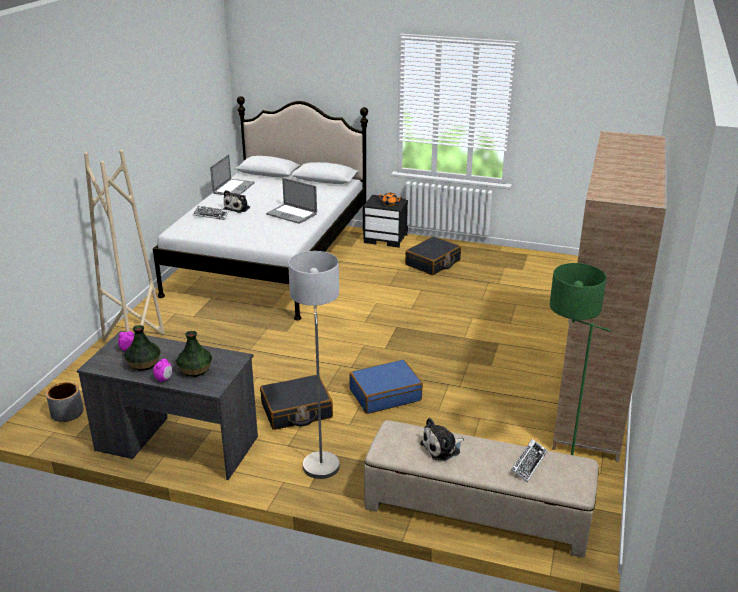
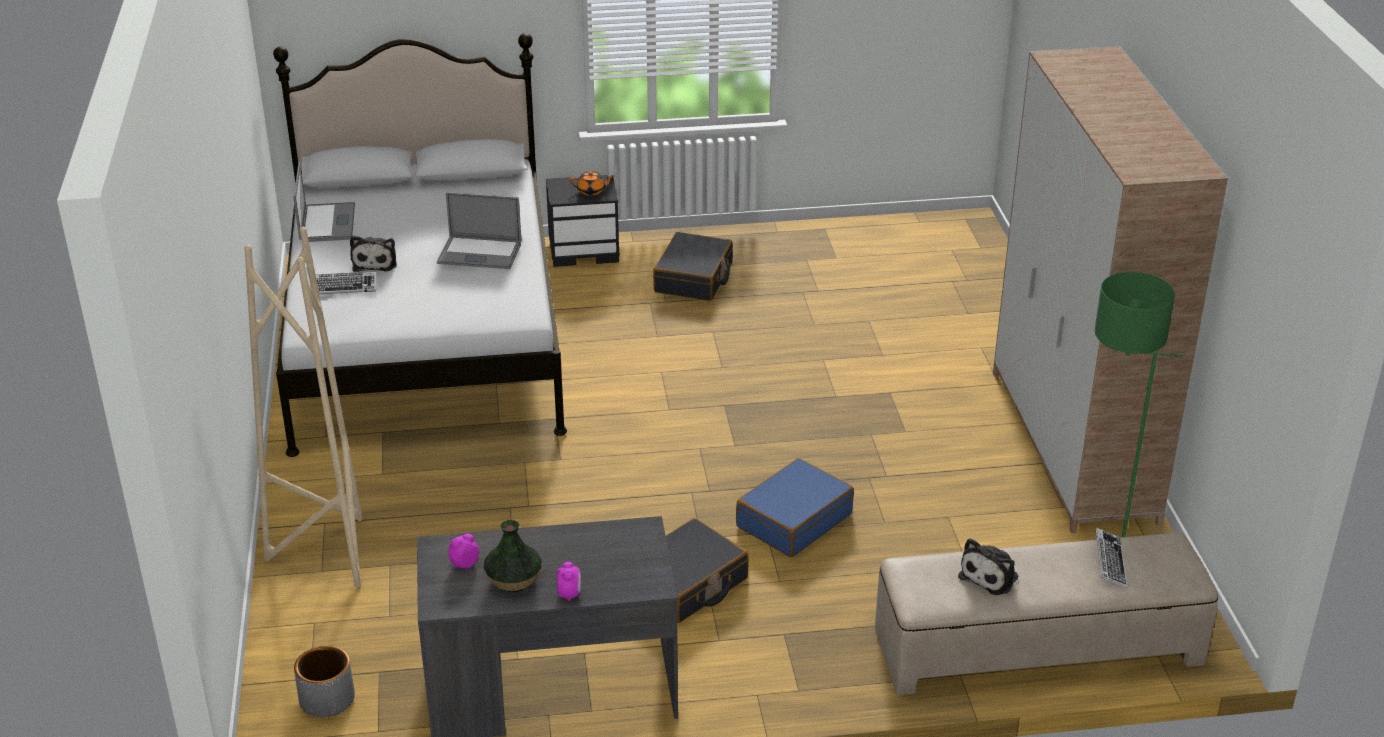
camera: 25 degrees left, 5 degrees up
(195, 370) = (602, 566): vase -> none
(320, 459) = (781, 645): grey floor lamp -> none

